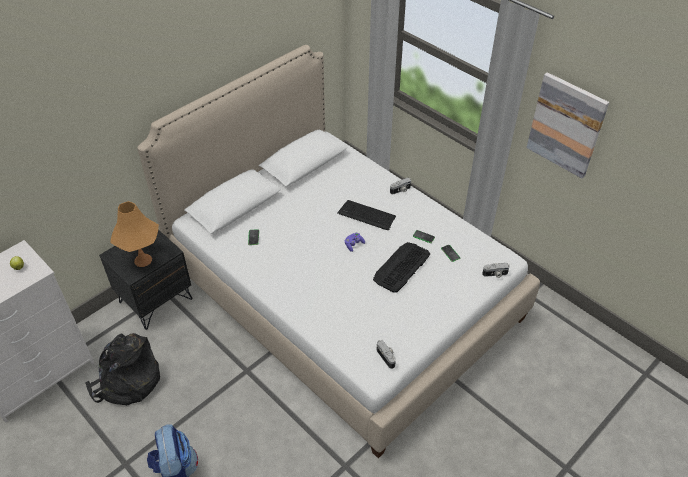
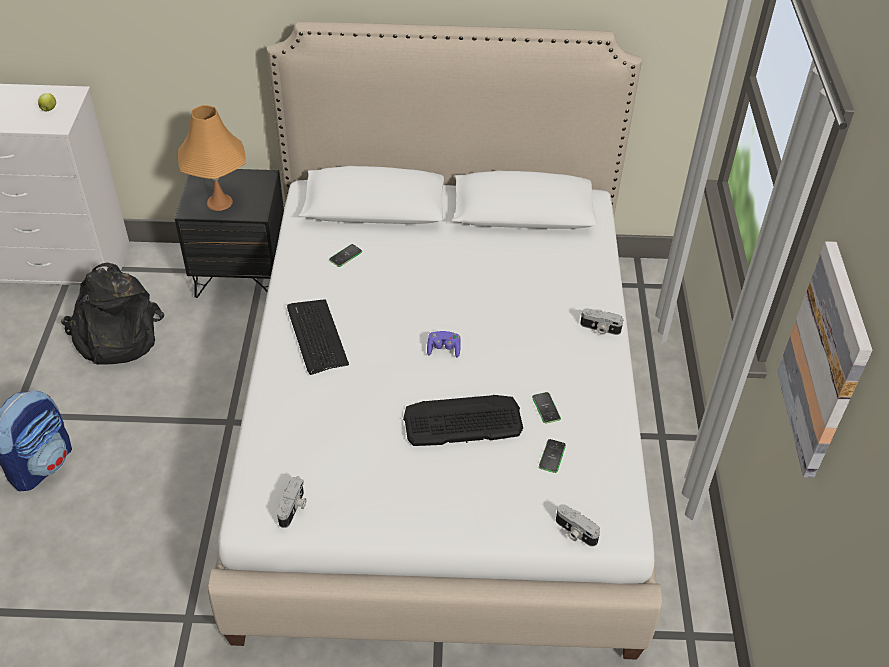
camera: 45 degrees right, 0 degrees up
(366, 215) = (510, 327): keyboard -> keyboard (316, 336)

